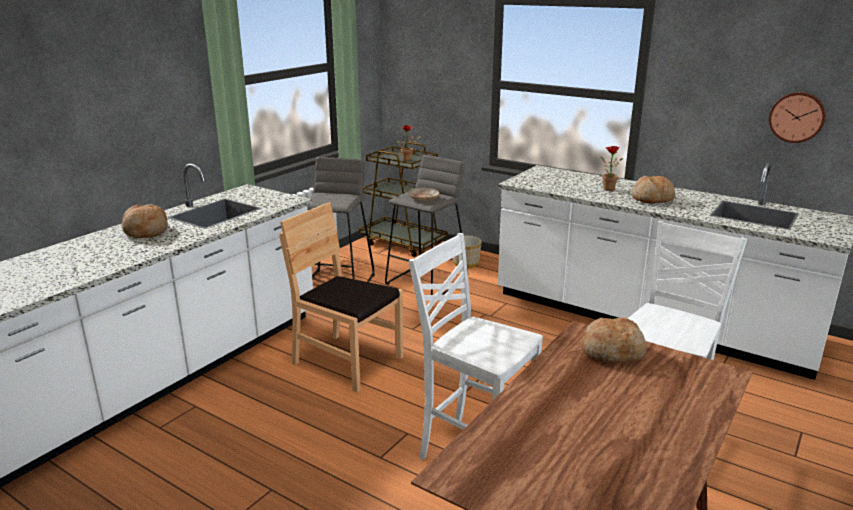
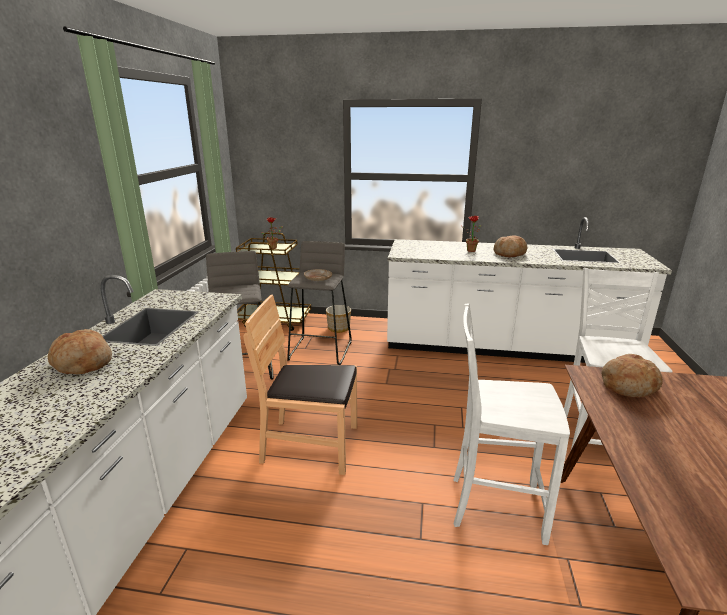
camera: 25 degrees left, 0 degrees up
(797, 117) = (588, 183): wall clock -> none

